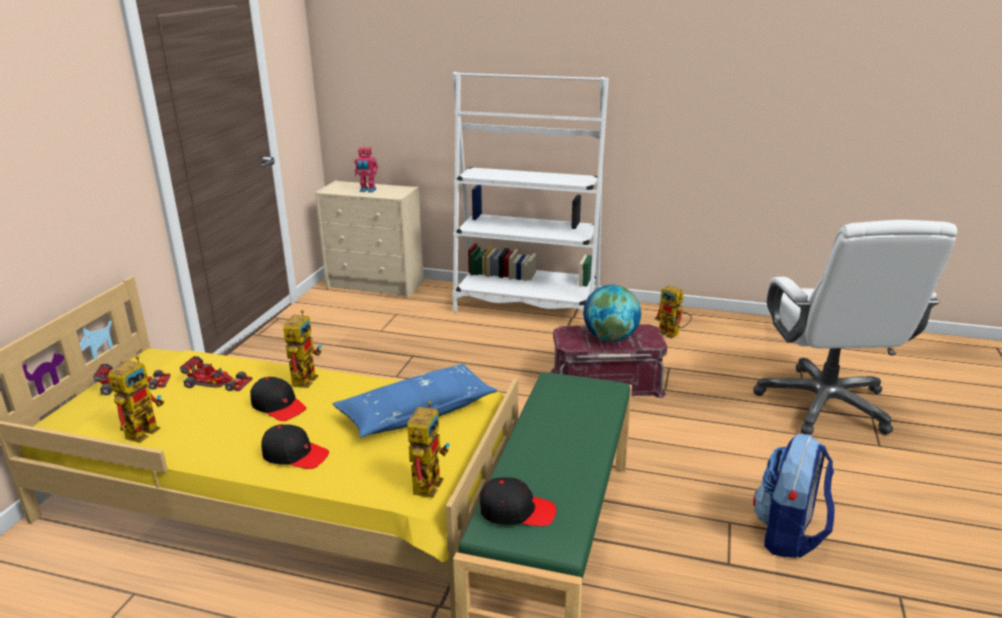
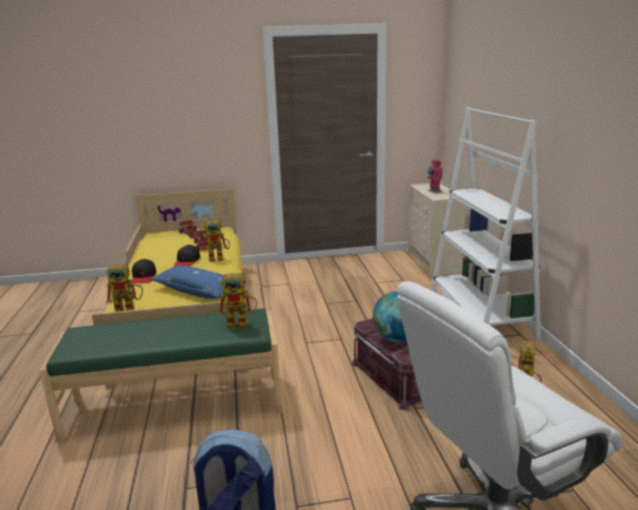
camera: 65 degrees right, 5 degrees down
(145, 429) = (155, 247): toy robot -> toy robot (242, 324)
(516, 511) = (95, 334): black cap -> none

